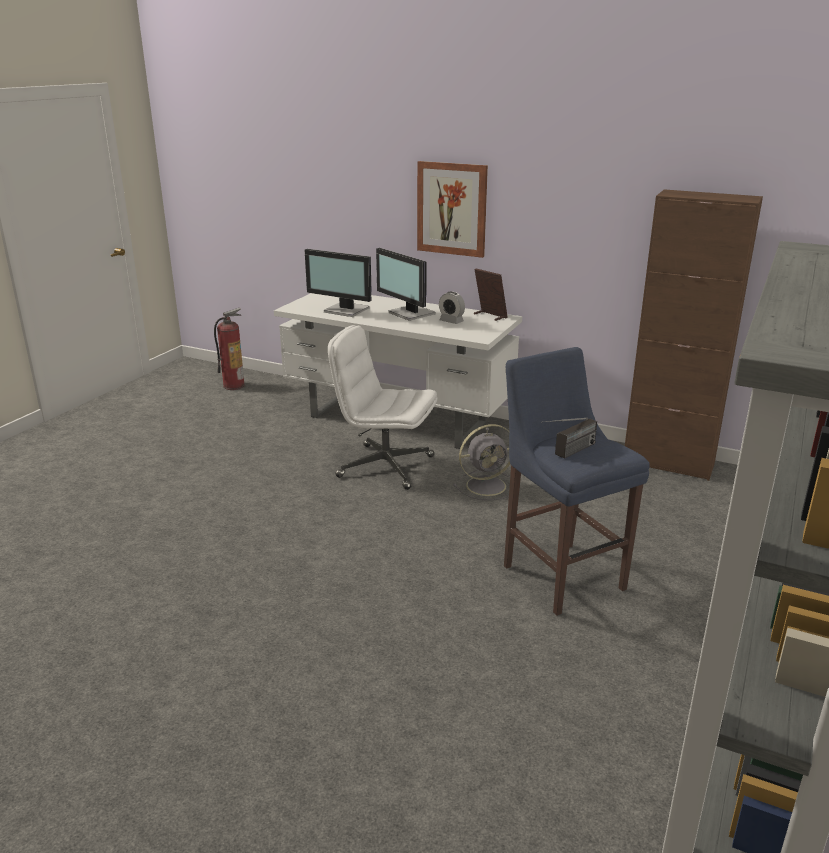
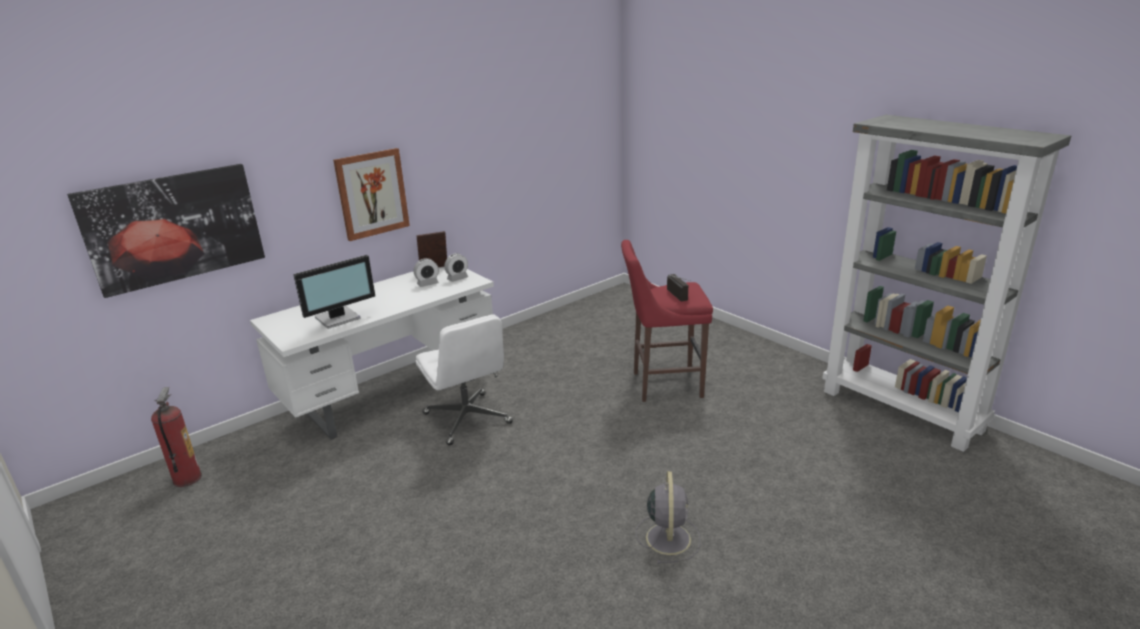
camera: 65 degrees left, 0 degrees up
(287, 186) = (174, 228): none -> picture
(384, 466) = (468, 419): white office chair -> white office chair turned 75 degrees counterclockwise
(410, 314) = (388, 295): monitor -> none
(478, 329) = (457, 278): none -> alarm clock
(487, 485) = (538, 382): grey fan -> grey fan (668, 537)
(560, 574) = (663, 384): blue stool -> red stool
(668, 463) = (567, 314): brown cabinet -> none

